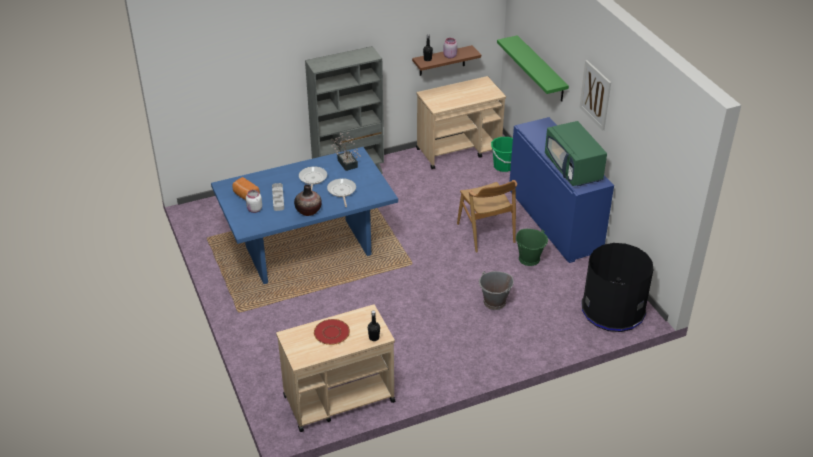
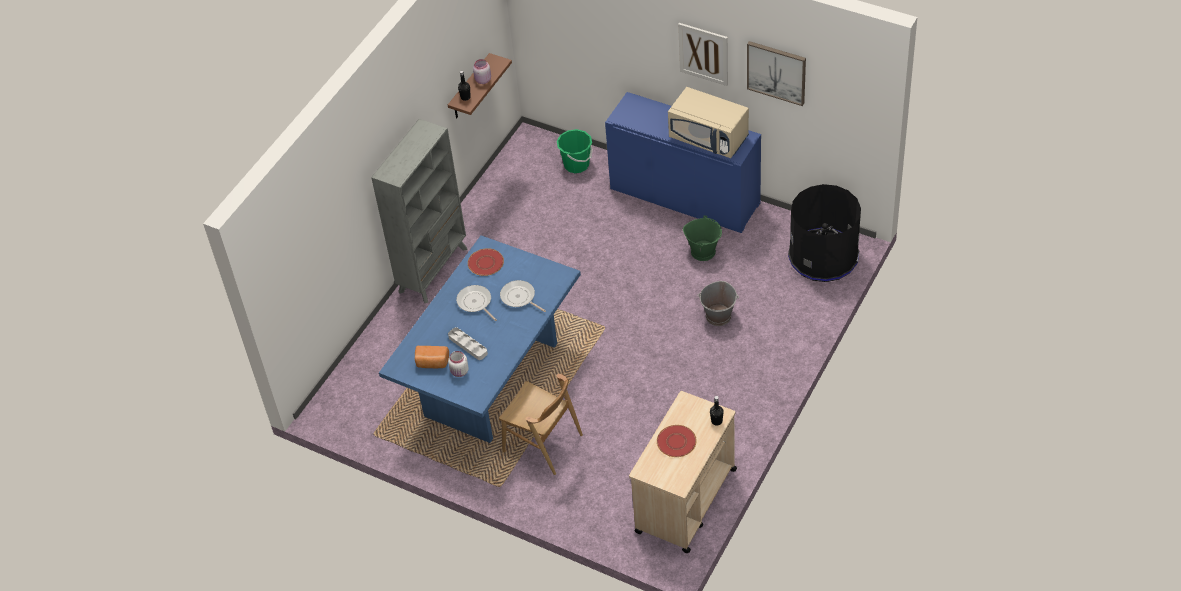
camera: 35 degrees left, 10 degrees up
(308, 211) = (513, 339): vase -> none
(346, 162) = (486, 263): potted plant -> red plate
(459, 150) = (514, 173): beige cart -> none
(485, 233) = (637, 250): brown chair -> brown chair (543, 443)
(541, 69) = (596, 45): green shelf -> none
(573, 169) = (709, 138): green microwave -> beige microwave
(633, 127) = (776, 72): none -> picture

